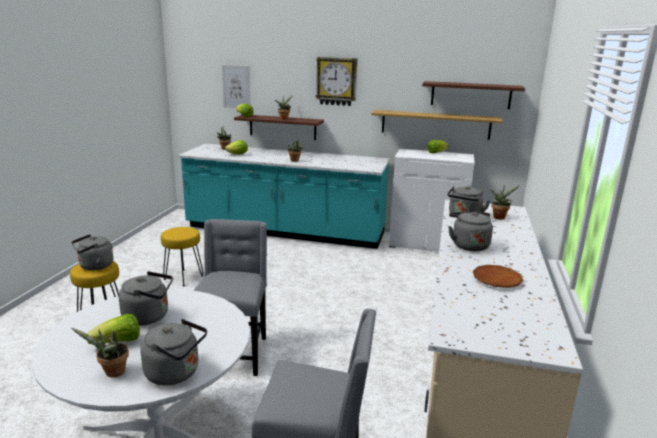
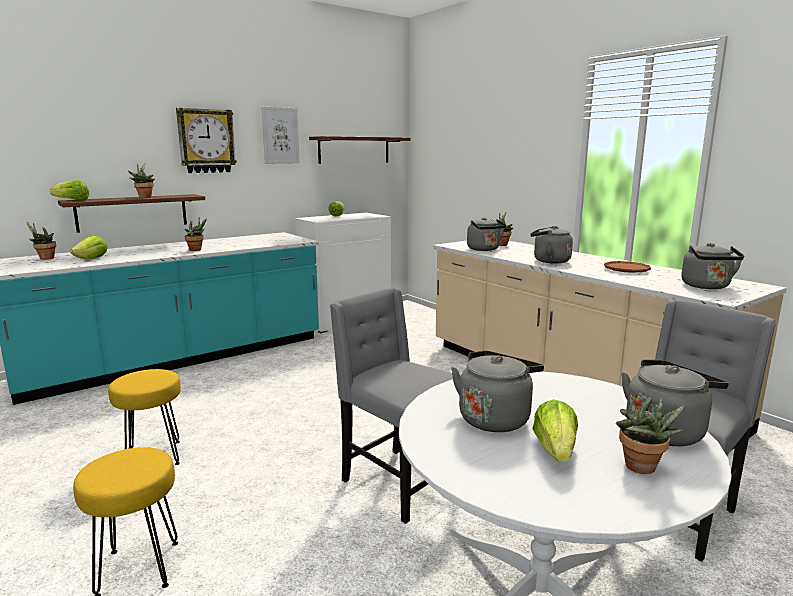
camera: 50 degrees left, 5 degrees down
(94, 266) = (125, 466): grey kettle -> grey kettle (707, 287)
(236, 86) = (39, 156): picture -> picture (280, 135)
(435, 124) = (325, 185): shelf -> none

